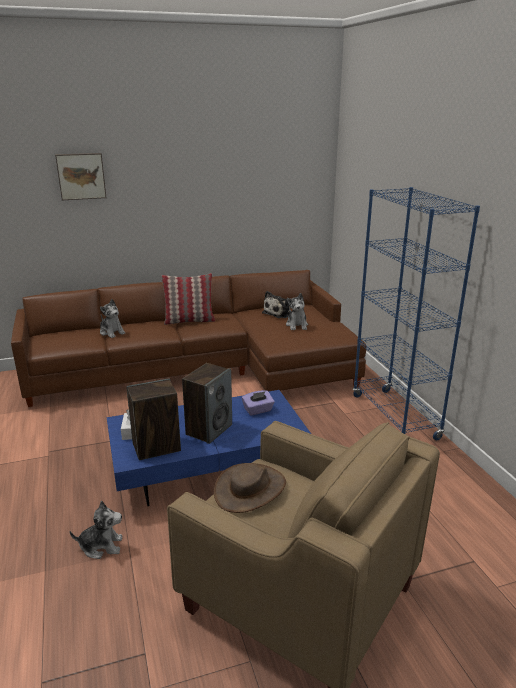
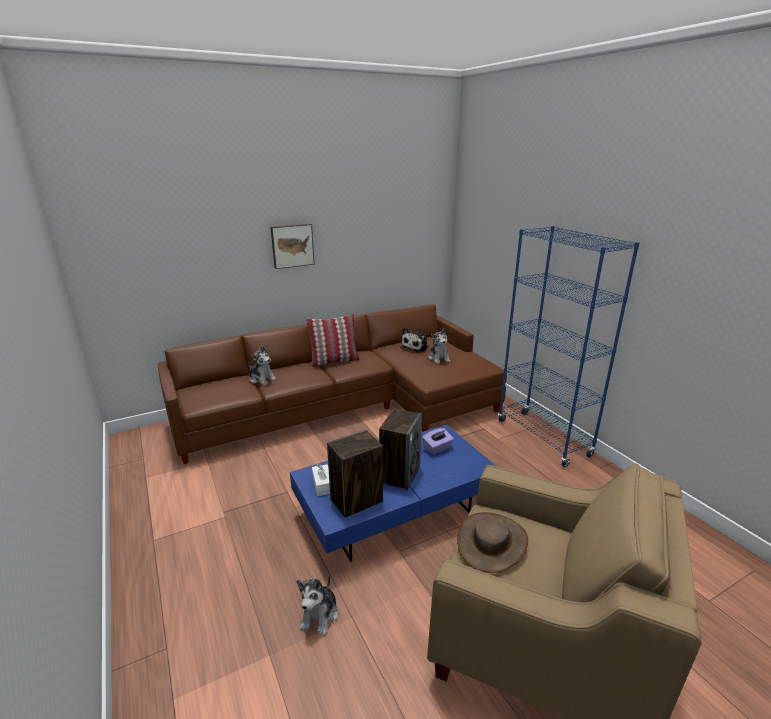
camera: 10 degrees left, 0 degrees up
(81, 176) = (220, 223): picture -> picture (292, 245)
(101, 546) = (320, 615): plush toy -> plush toy turned 120 degrees clockwise

